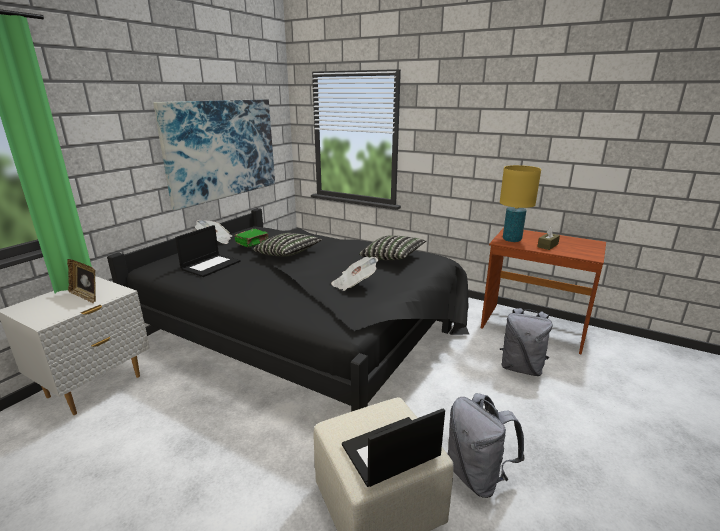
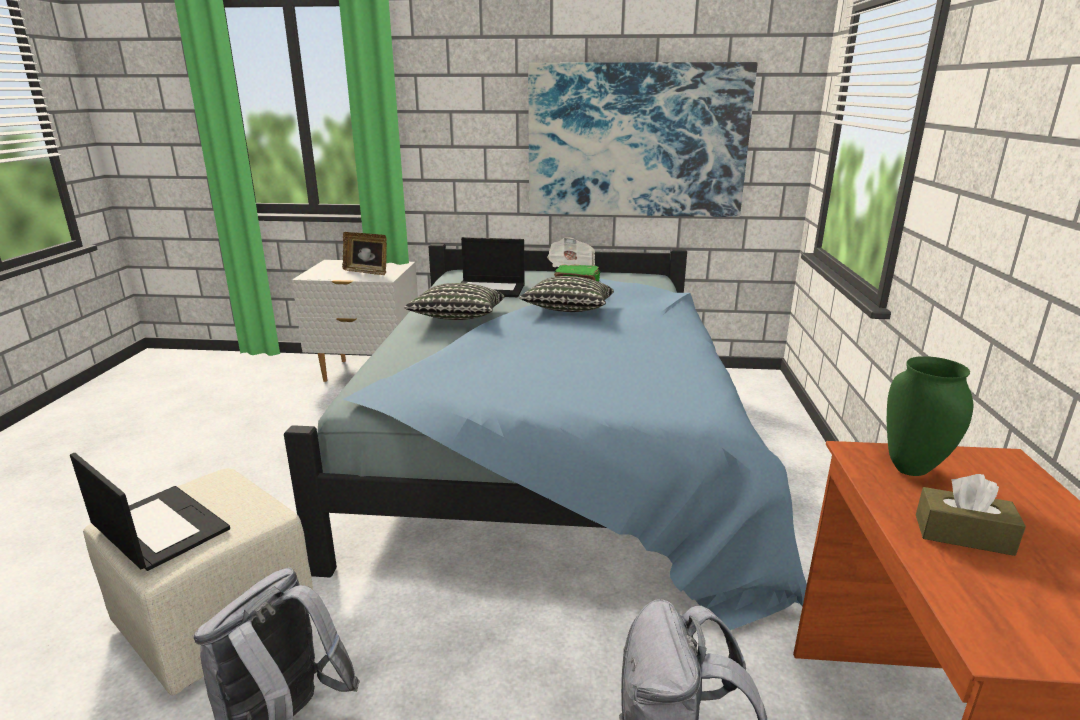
camera: 65 degrees right, 0 degrees up
(86, 296) = (367, 272): picture frame -> picture frame turned 75 degrees counterclockwise
(308, 336) = (555, 451): black bed -> blue bed
(354, 284) = (494, 368): newspaper -> none
(392, 258) = (645, 375): pillow -> pillow (458, 319)
(512, 239) = (913, 469): yellow table lamp -> green vase

